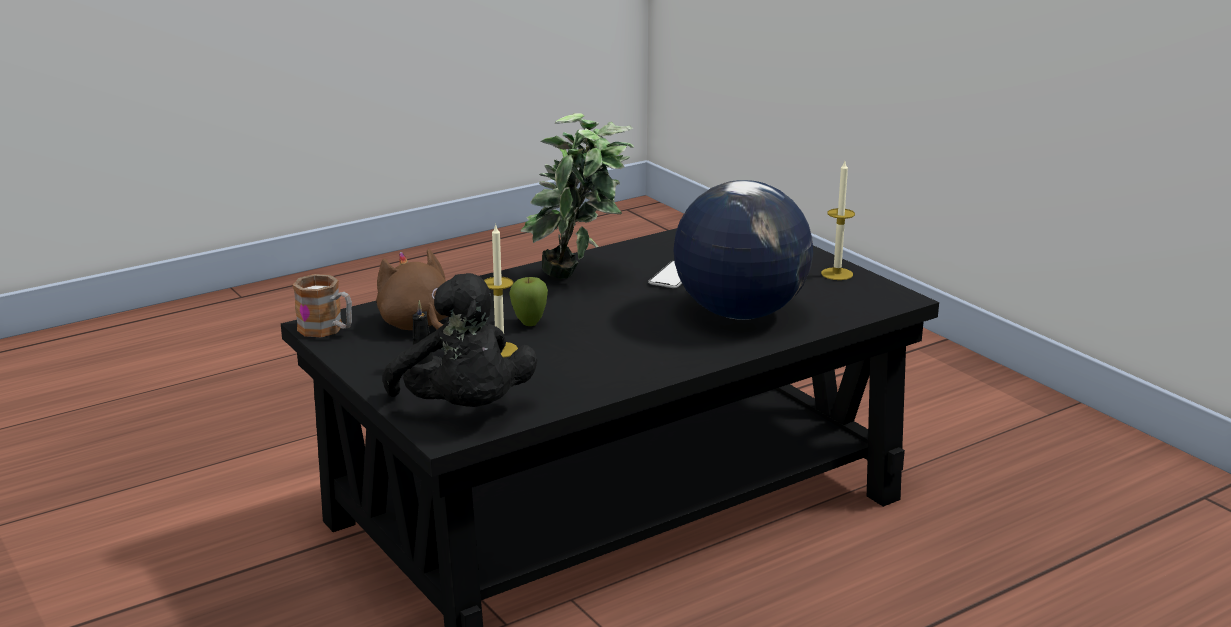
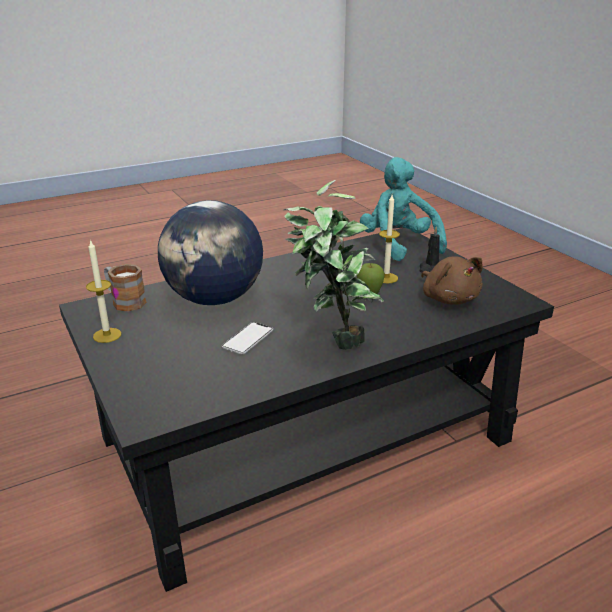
camera: 175 degrees left, 5 degrees up
(327, 330) = (513, 297): mug -> mug (124, 301)
(464, 410) = (398, 245): black plush toy -> turquoise plush toy

